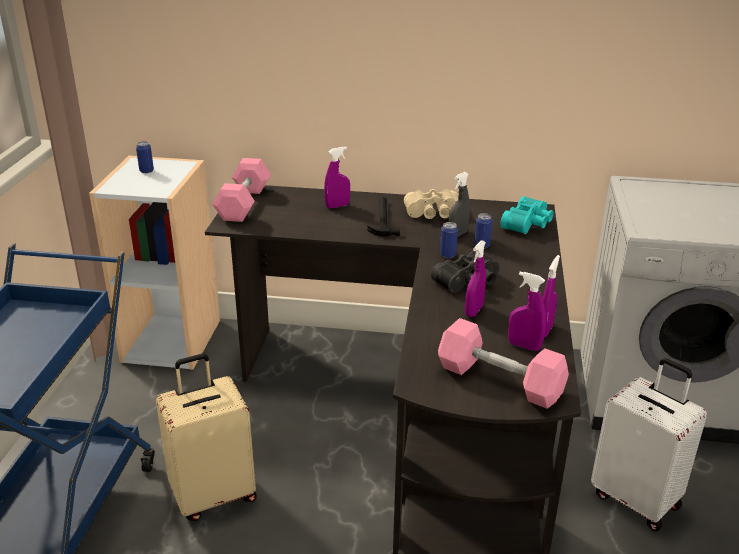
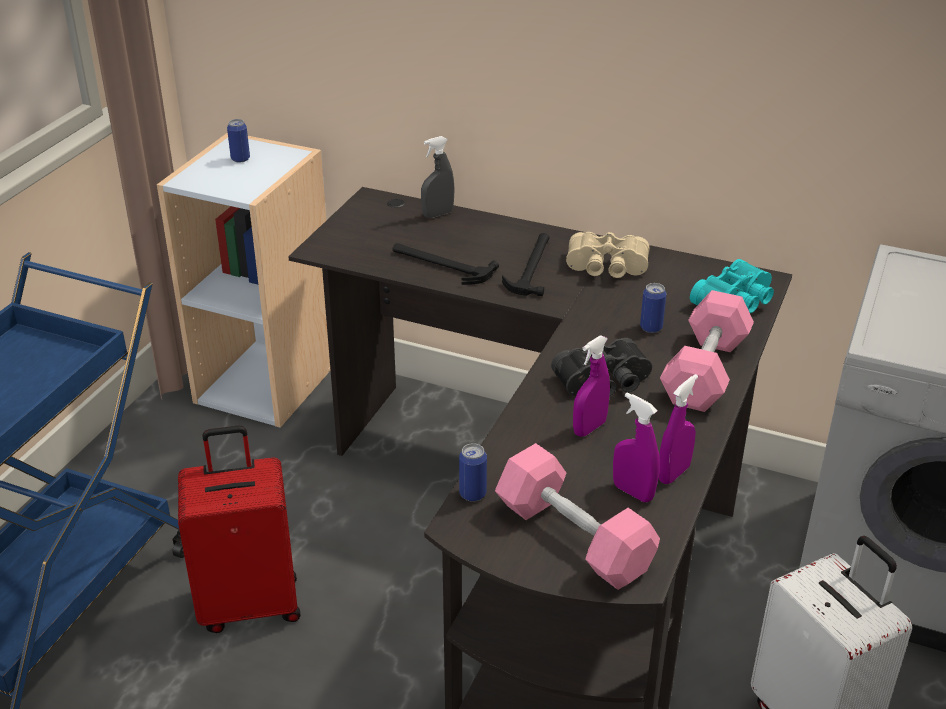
camera: 15 degrees right, 5 degrees up
(213, 494) = (250, 603): beige suitcase -> red suitcase
(244, 203) = (355, 219): pink dumbbell -> pink dumbbell (705, 371)
(319, 225) = (440, 265): none -> hammer
(337, 206) = (478, 238): purple spray bottle -> none
(447, 255) = (595, 336): can -> can (472, 494)
(457, 234) = (625, 305): grey spray bottle -> grey spray bottle (438, 214)

